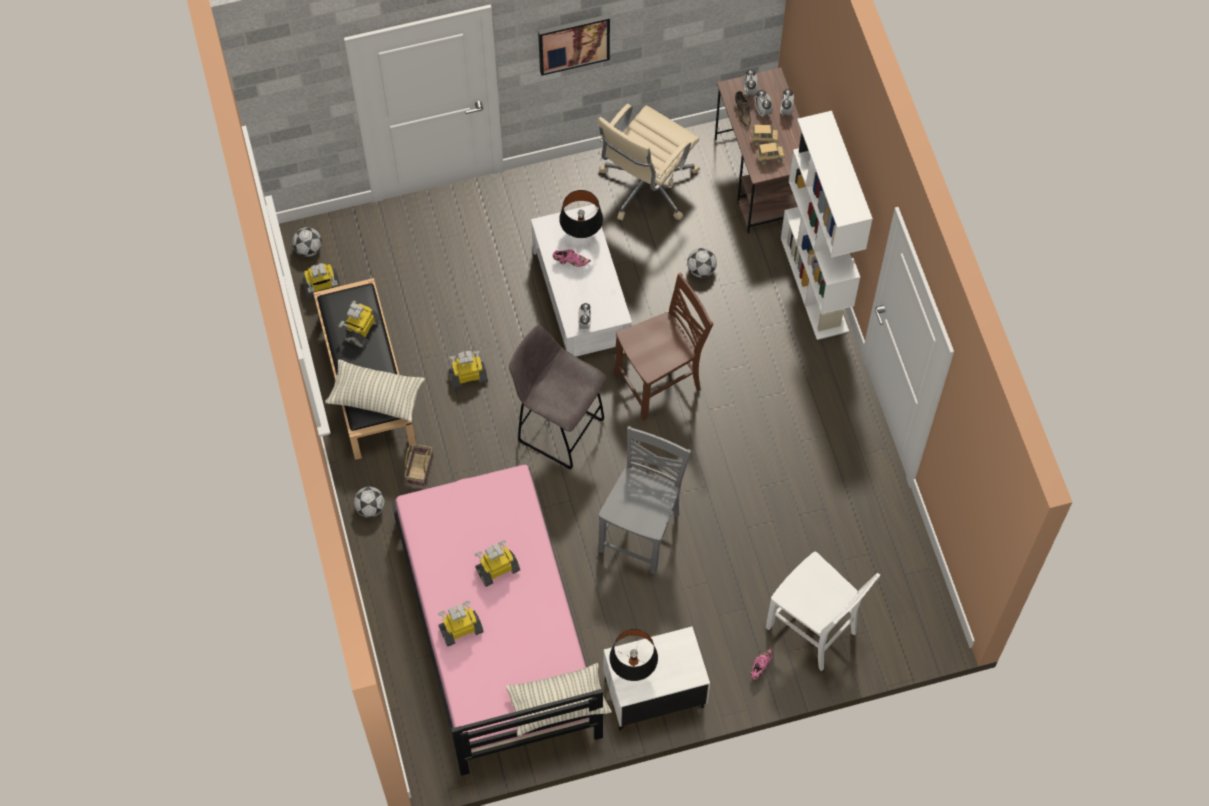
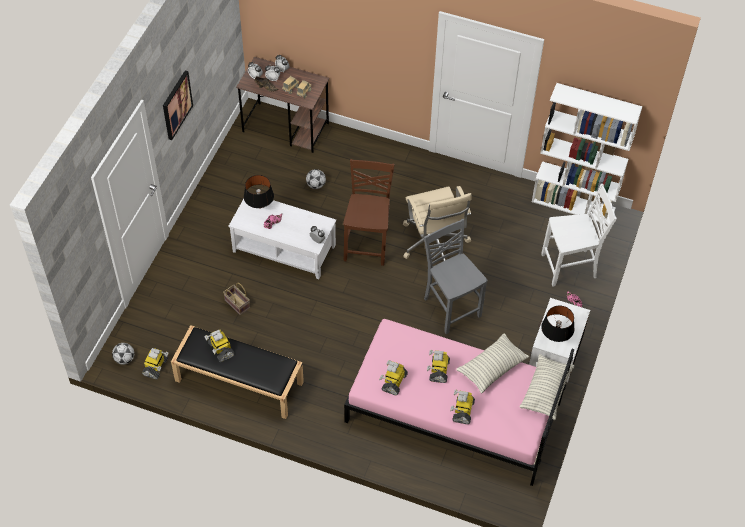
camera: 55 degrees left, 10 degrees down
(370, 508) = (324, 430): football -> none
(376, 396) = (271, 368): pillow -> pillow (492, 368)
(419, 469) = (321, 390): basket -> basket (236, 304)
(468, 376) = (283, 330): toy robot -> toy robot (394, 382)
(558, 429) = (354, 307): grey stool -> none
(646, 186) = (242, 178): beige office chair -> beige office chair (434, 243)
(815, 285) = (370, 144): white bookcase -> white bookcase (574, 204)

